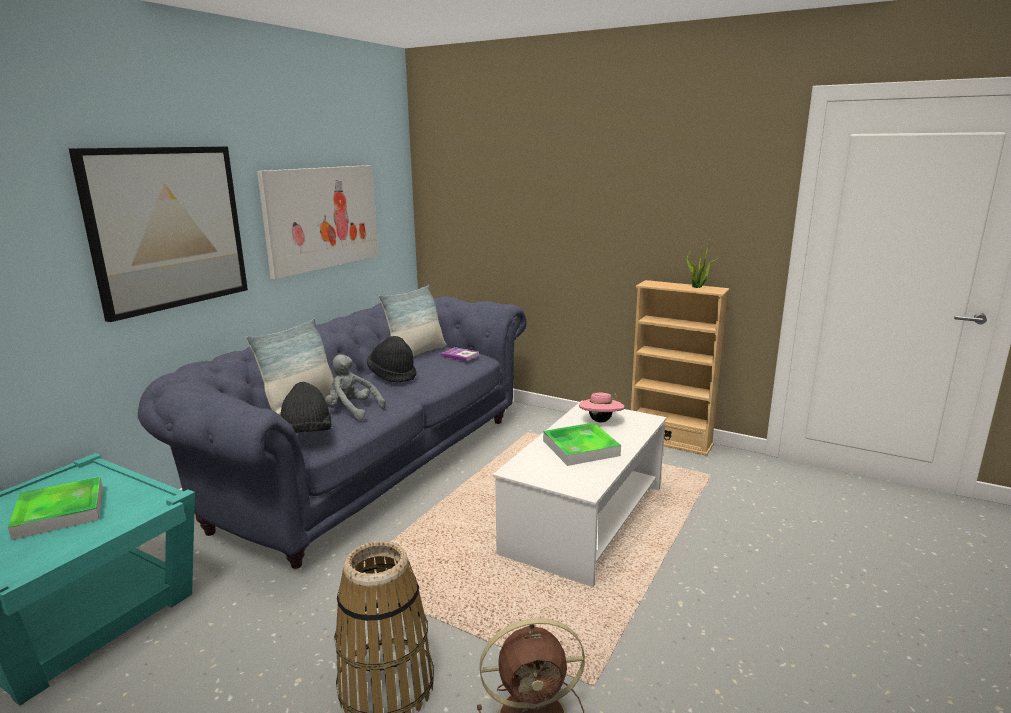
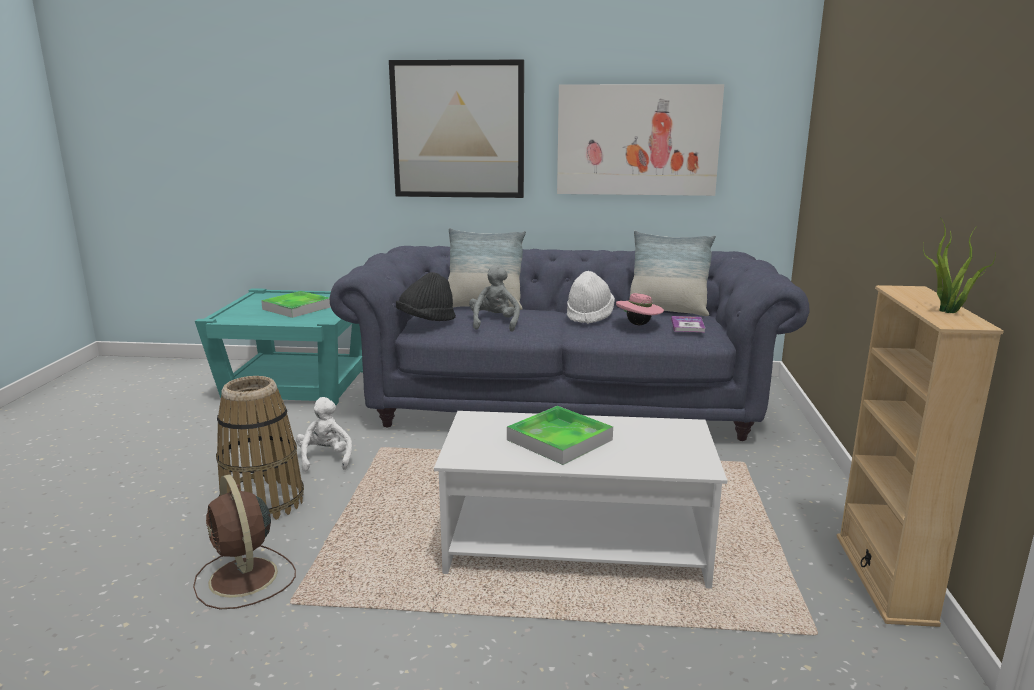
camera: 65 degrees right, 0 degrees up
(327, 623) = (325, 459): none -> white plush toy
(393, 375) = (589, 316): black hat -> white hat
(601, 421) = (652, 439): pink hat -> pink hat (638, 325)

